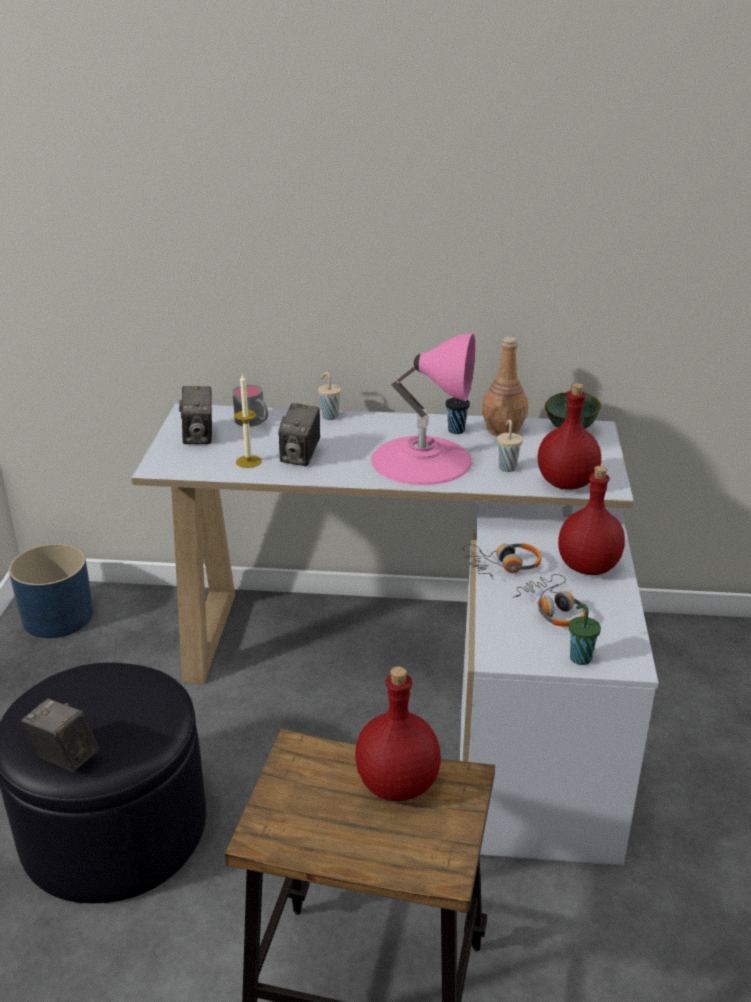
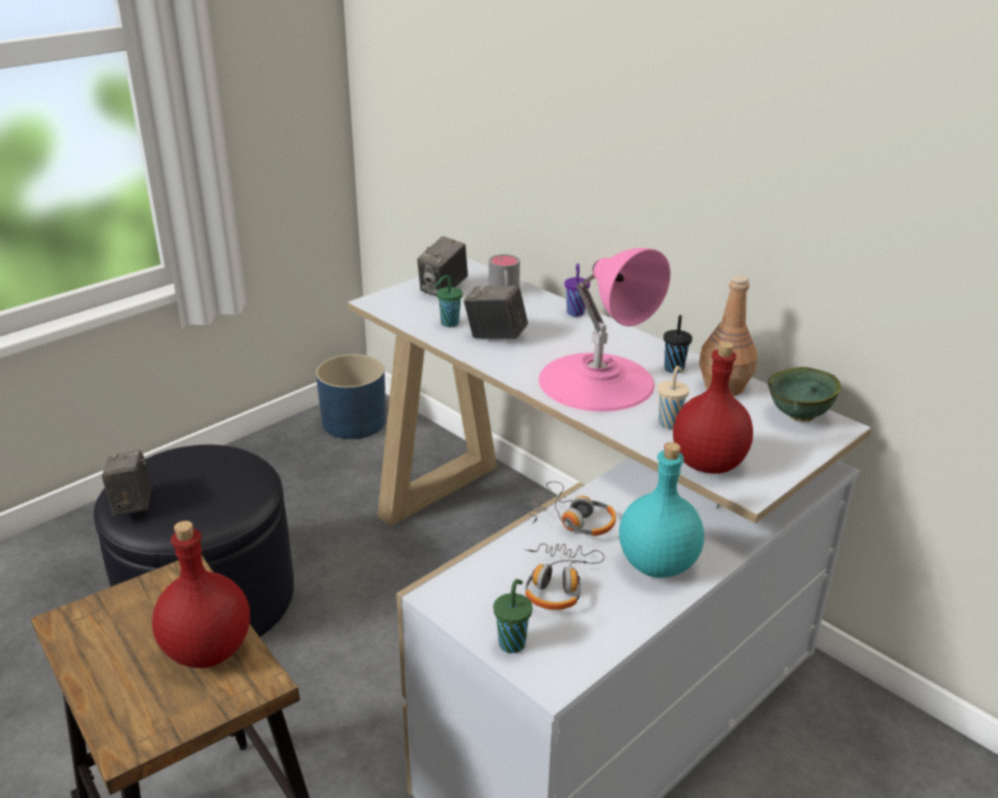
camera: 40 degrees right, 0 degrees up
(248, 461) = (448, 323): candle -> green cup
(300, 456) = (495, 336): camera -> camera turned 60 degrees clockwise
(329, 416) = (575, 312): beige cup -> purple cup
(588, 566) = (659, 564): red bottle -> turquoise bottle

